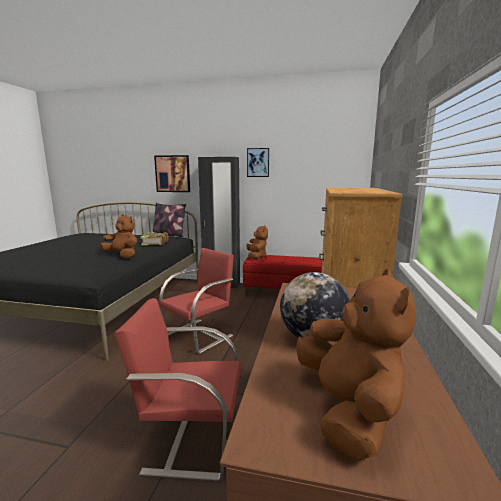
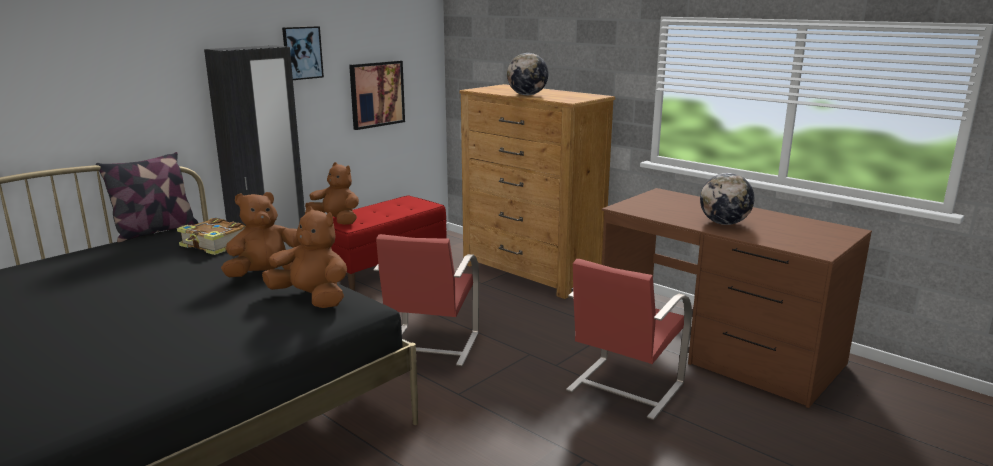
camera: 60 degrees left, 5 degrees up
(172, 174) = (129, 89): picture -> picture (376, 94)
(200, 335) = (429, 346): red chair -> red chair turned 150 degrees counterclockwise
(340, 189) = (527, 95): none -> globe
(348, 410) = (805, 234): brown plush toy -> brown plush toy (312, 298)

